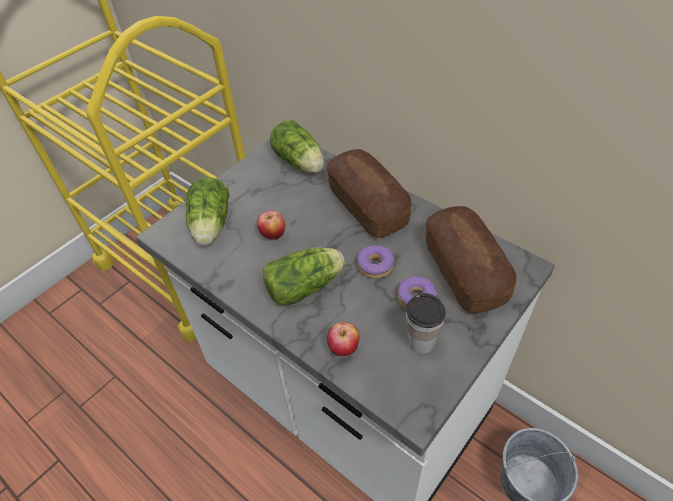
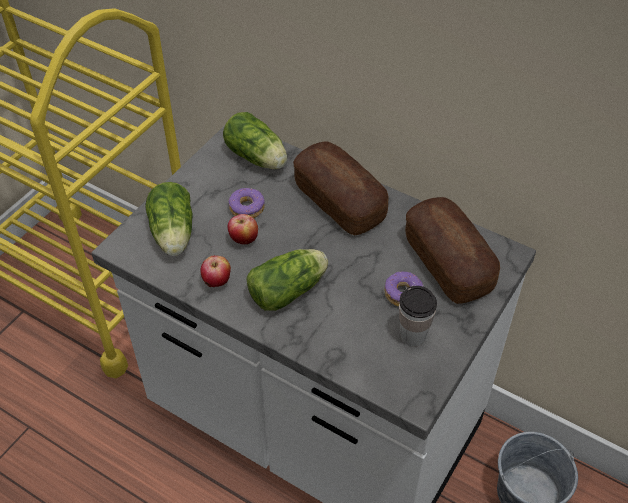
camera: 10 degrees left, 0 degrees up
(344, 349) = (338, 348): apple -> apple (217, 282)
(375, 266) = (357, 264): donut -> donut (247, 208)

